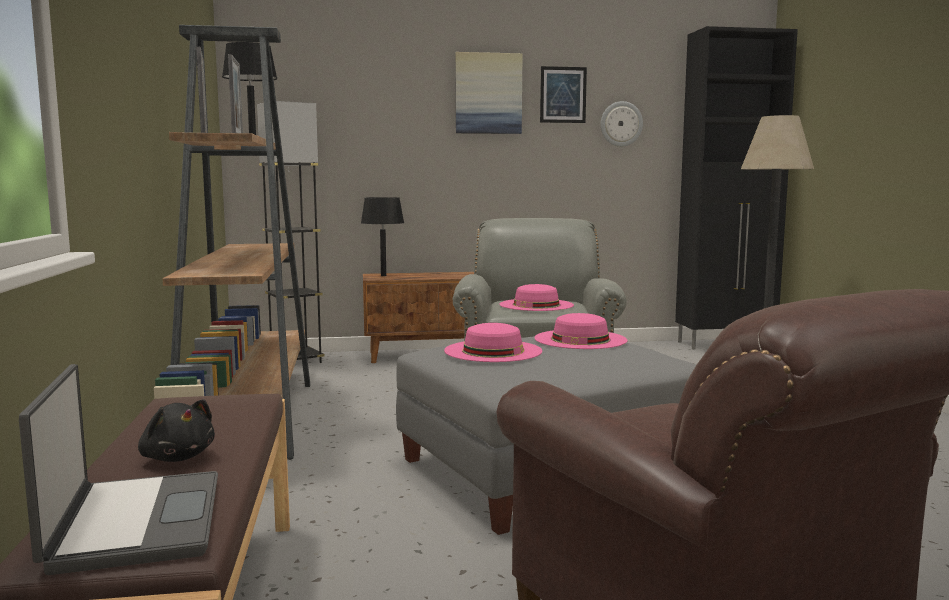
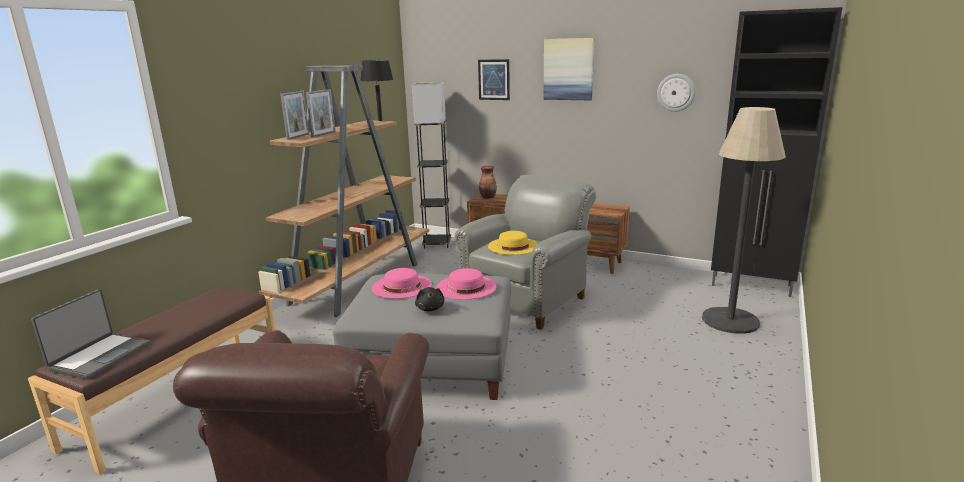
camera: 35 degrees right, 10 degrees up
(177, 457) = (163, 326): black plush toy -> black plush toy (430, 308)
(383, 276) = (488, 197): black table lamp -> vase
(536, 305) = (513, 246): pink hat -> yellow hat
(563, 95) = (627, 69): picture -> picture (494, 79)

